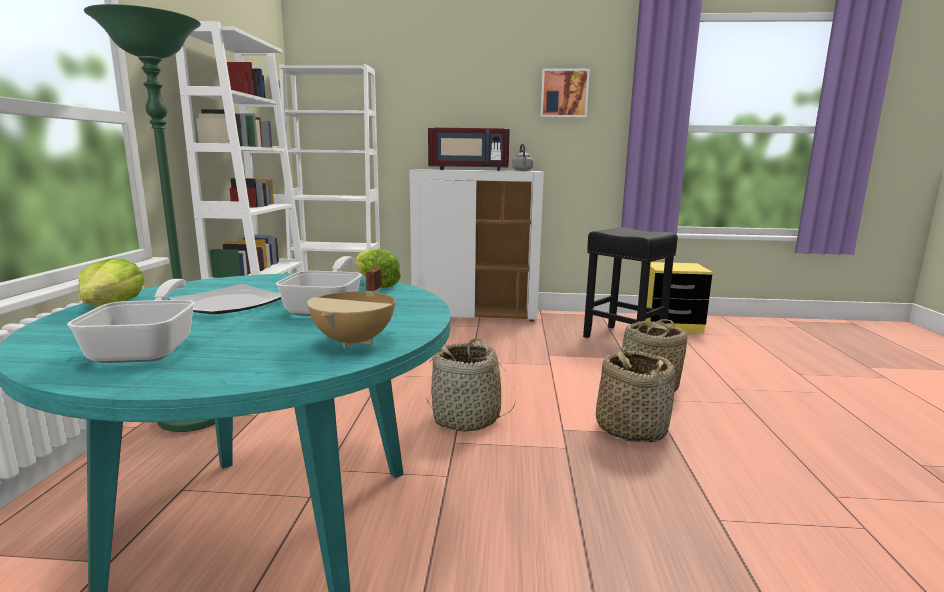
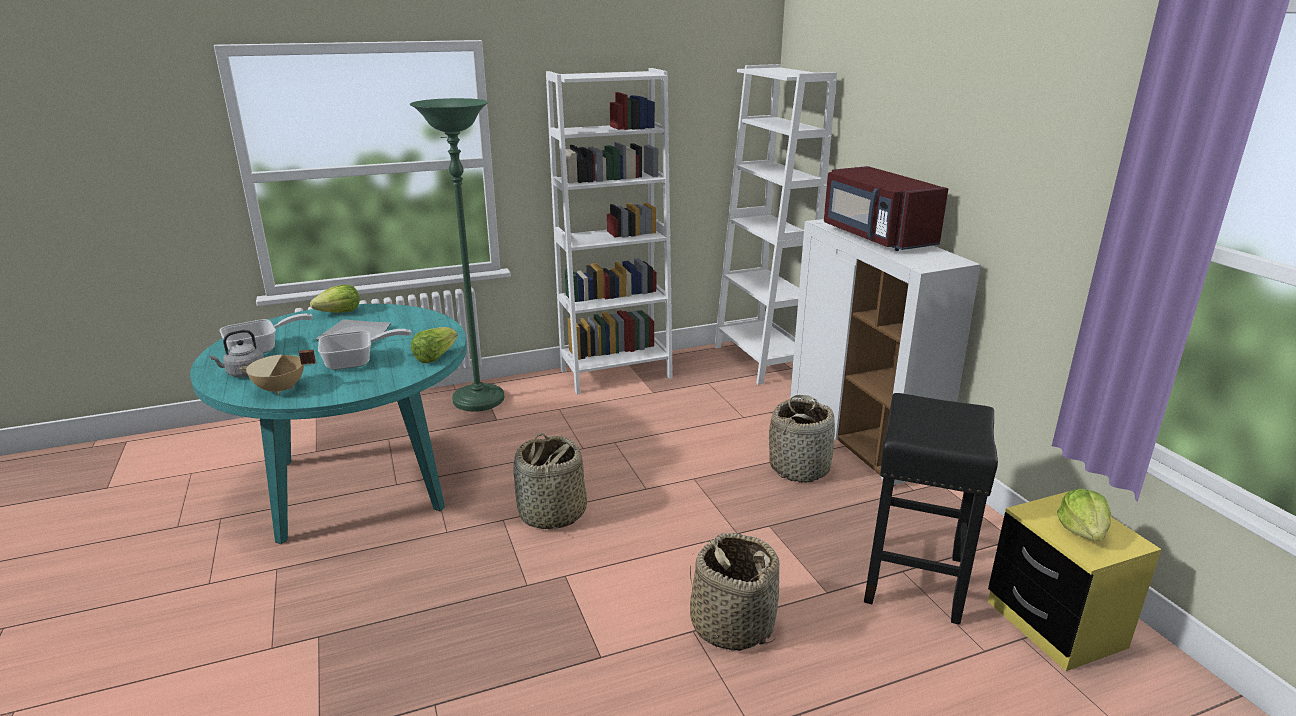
camera: 65 degrees right, 10 degrees up
(522, 170) = (941, 258): grey kettle -> grey kettle (244, 373)
(564, 93) = (1037, 141): picture -> none
(630, 428) = (597, 623): basket -> basket (799, 467)
(680, 266) = (1083, 531): none -> lettuce

